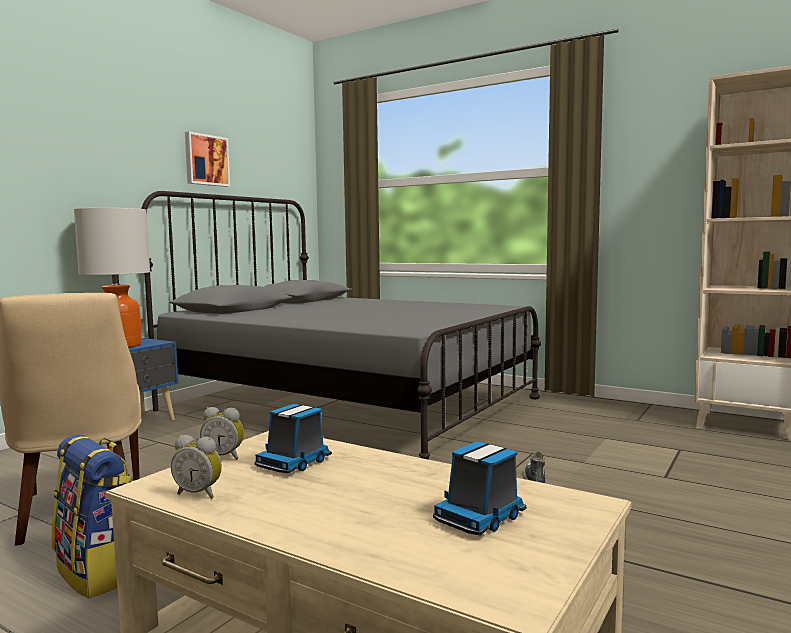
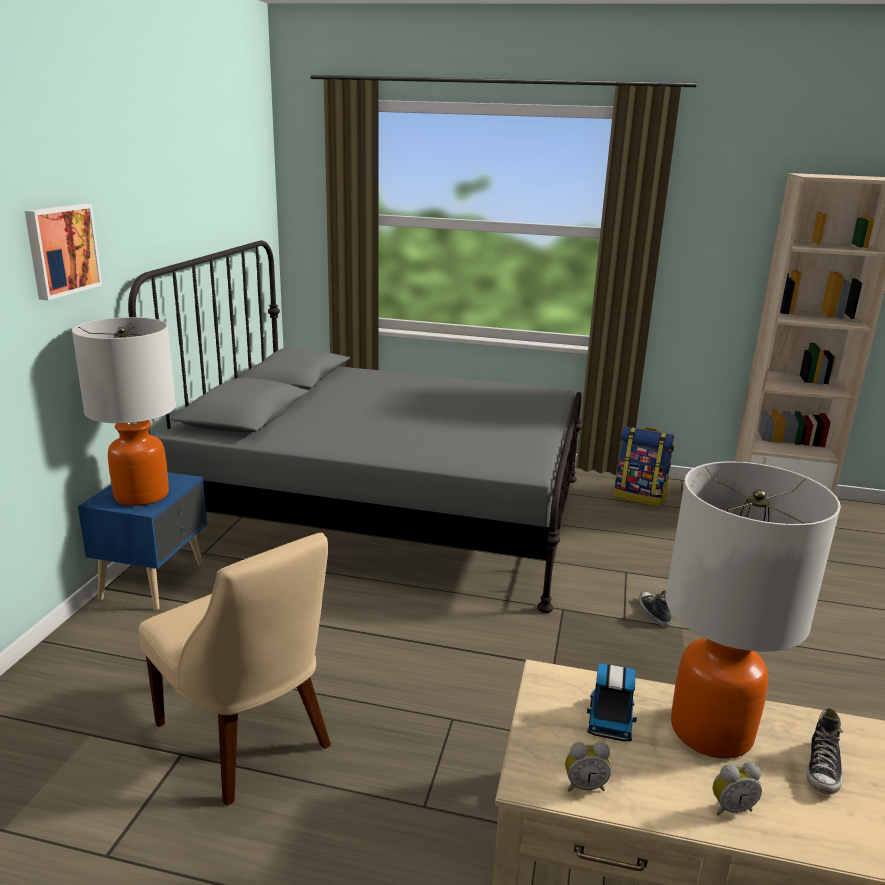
camera: 20 degrees left, 15 degrees up
(100, 572) = (358, 820): backpack -> backpack (640, 496)
(206, 160) = (179, 211): picture -> picture (61, 250)
(224, 457) = (538, 721): alarm clock -> alarm clock (730, 807)
(387, 480) = (710, 731): none -> table lamp
(480, 517) = (823, 769): toy truck -> shoe

